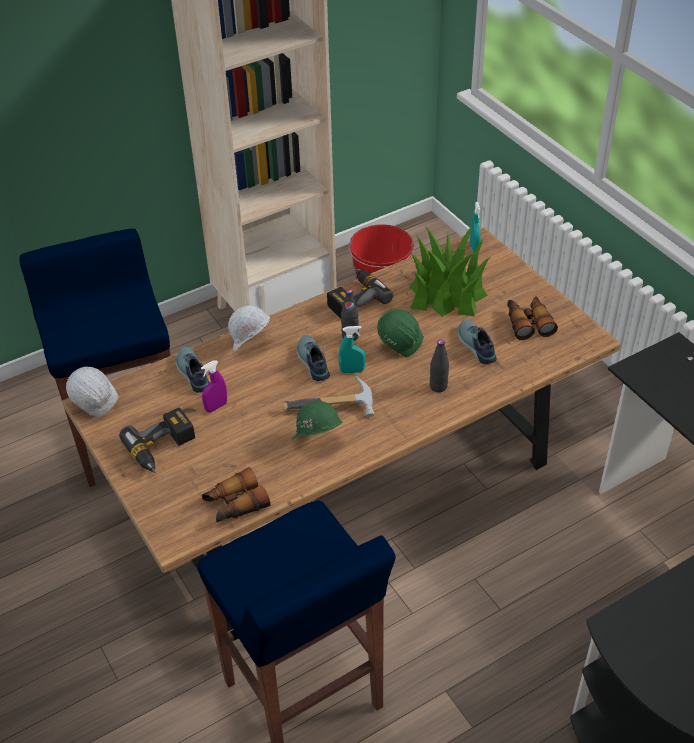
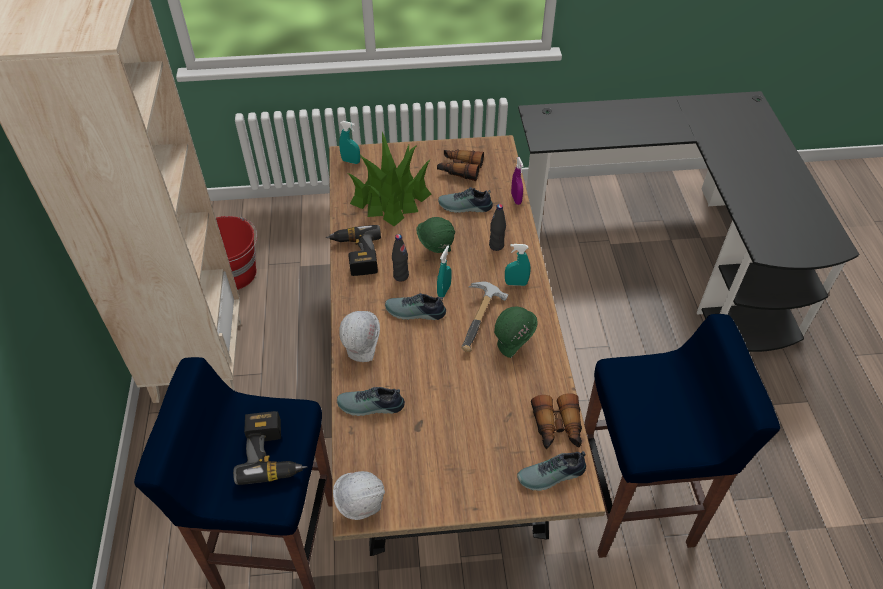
camera: 65 degrees left, 5 degrees up
(163, 448) = (458, 463): power drill -> power drill (273, 454)
(180, 516) = (552, 476): none -> shoe
(216, 407) = (428, 402): purple spray bottle -> purple spray bottle (516, 199)
(397, 418) = (516, 283): none -> turquoise spray bottle

